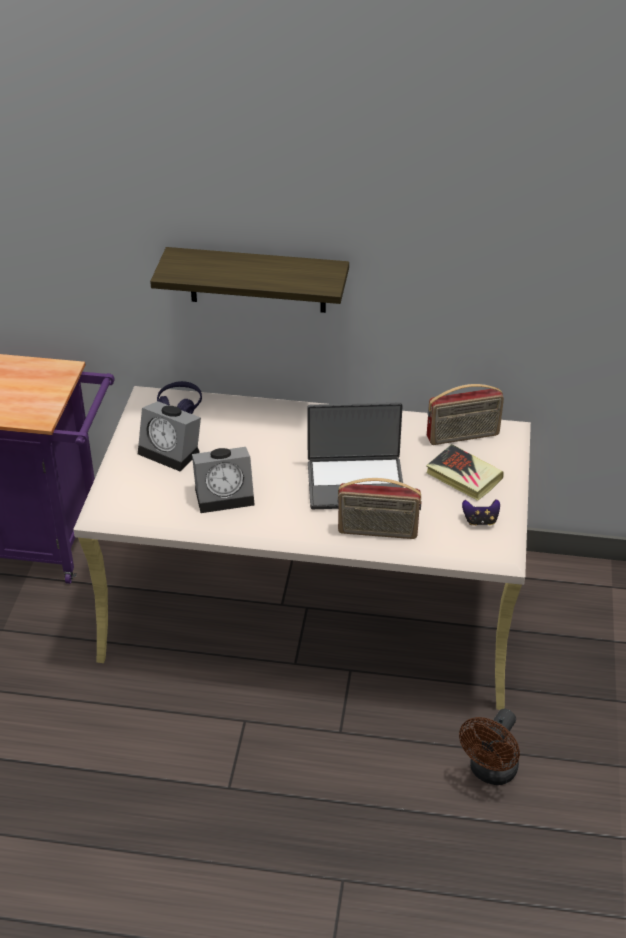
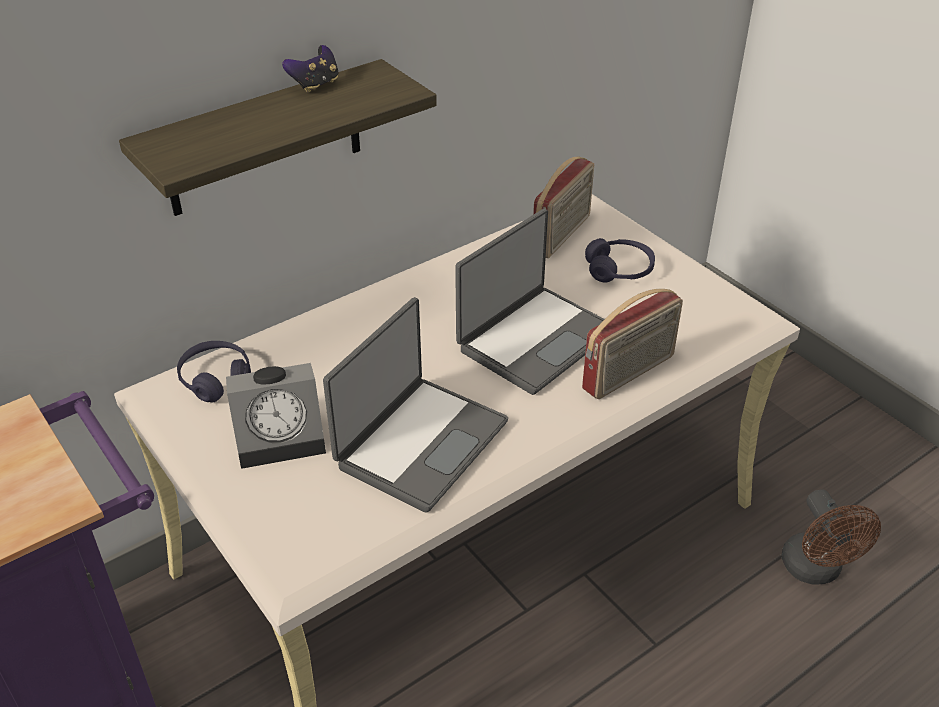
camera: 45 degrees left, 0 degrees up
(226, 495) = (420, 443): alarm clock -> laptop
(463, 476) = (619, 270): book -> purple headphones
(480, 521) = (696, 301): game controller -> game controller (315, 85)

